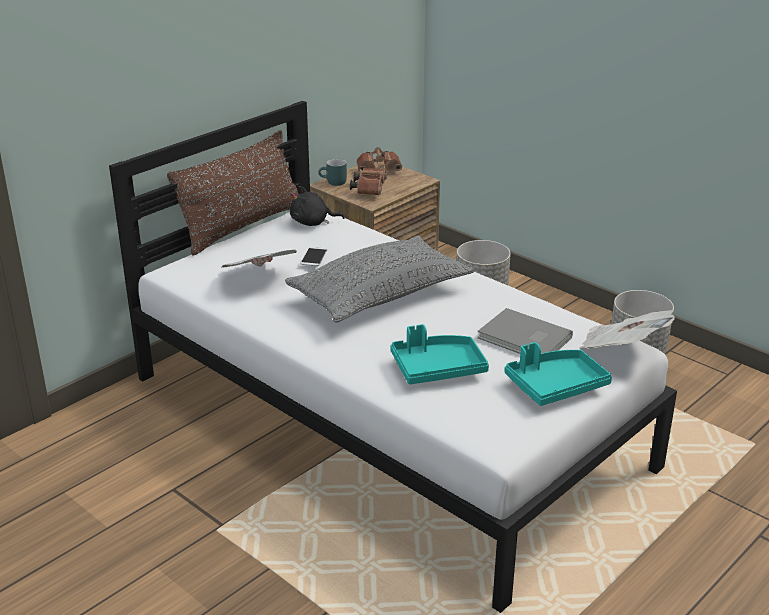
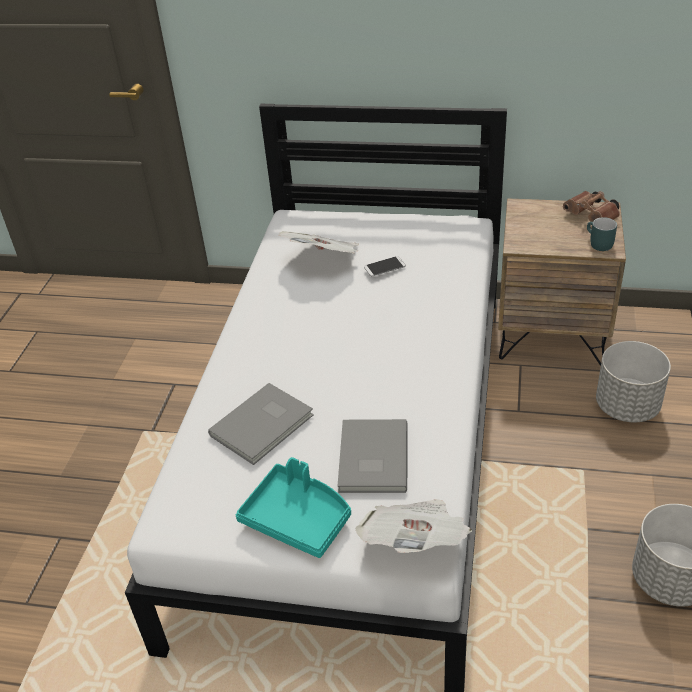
camera: 60 degrees right, 10 degrees up
(242, 227) = (401, 209): brown pillow -> none
(312, 222) = (450, 236): black plush toy -> none
(333, 183) = (529, 208): turquoise mug -> turquoise mug (597, 244)
(370, 189) = (544, 231): brown binoculars -> none
(380, 295) = (360, 333): grey pillow -> none
(437, 368) = (264, 425): turquoise tray -> grey book

